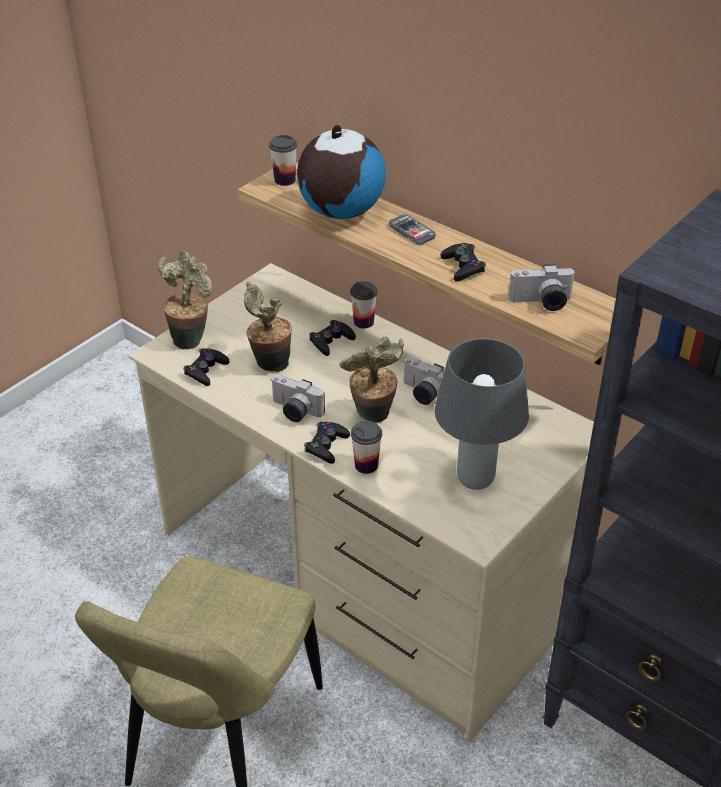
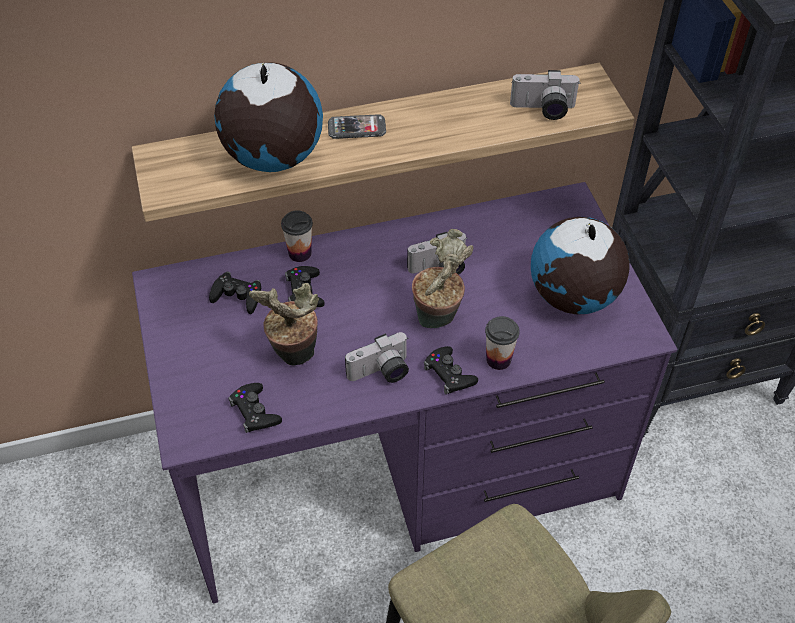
camera: 55 degrees left, 10 degrees up
(191, 338) = (190, 399): potted plant -> none
(285, 180) = (169, 168): cup -> none
(364, 573) = (398, 466): beige desk -> purple desk
(463, 266) = (445, 126): black game controller -> black game controller (237, 296)
(474, 479) = (573, 297): grey table lamp -> globe
(541, 303) = (543, 110): camera -> camera turned 60 degrees clockwise

